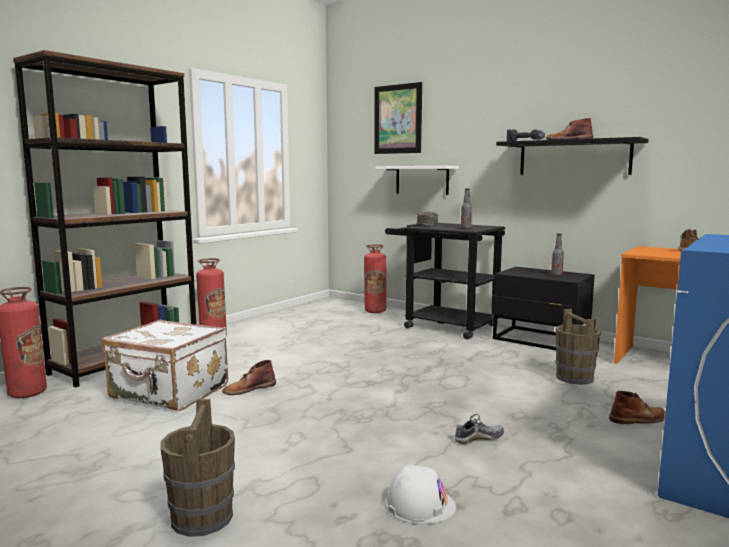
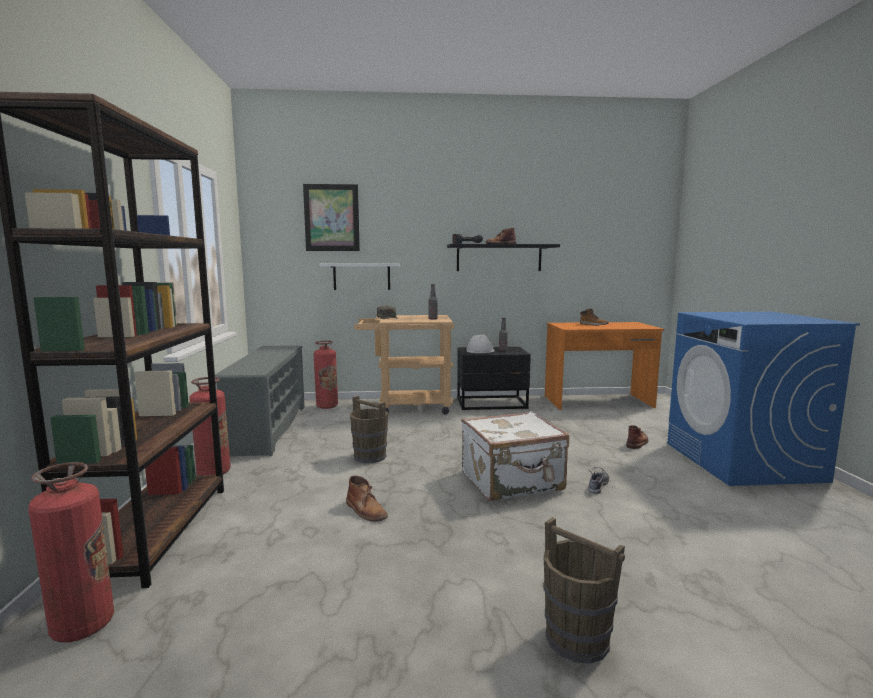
camera: 40 degrees left, 0 degrees up
(169, 393) = (292, 545): white suitcase -> white suitcase (512, 482)
(249, 389) = (366, 510): brown boot -> brown boot turned 60 degrees counterclockwise
(299, 318) = (267, 428): none -> grey shoe rack
(419, 505) = (662, 546): white hard hat -> white hard hat (480, 351)
(443, 325) = (407, 407): black cart -> beige cart
(574, 378) = (561, 425): brown bucket -> brown bucket (370, 457)

